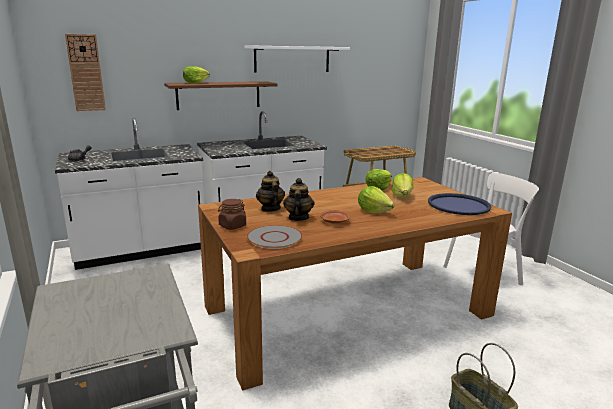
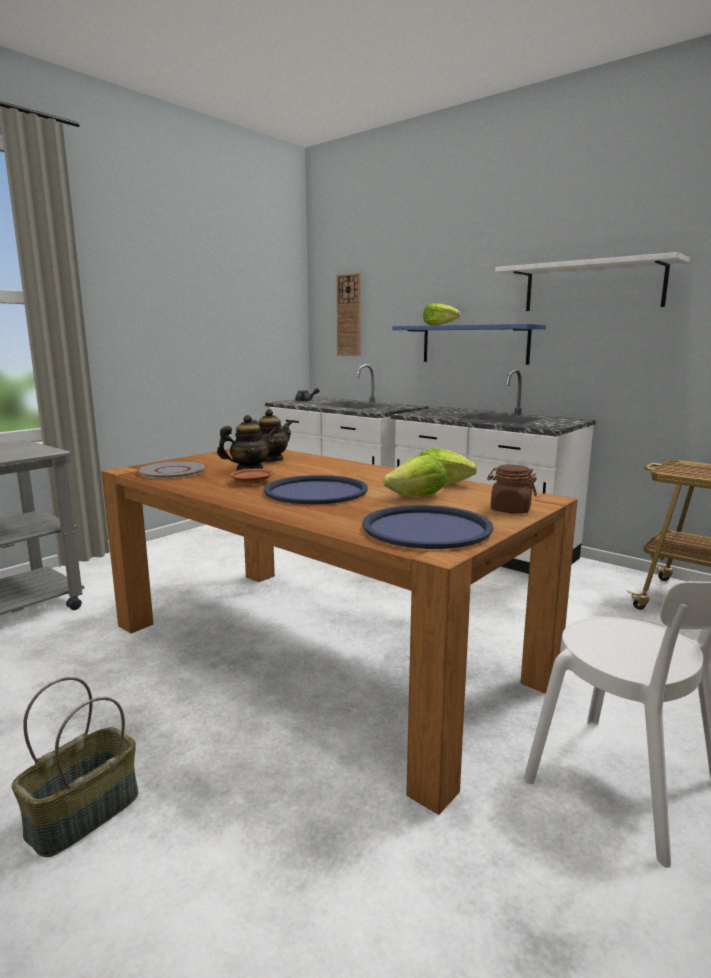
camera: 65 degrees right, 5 degrees down
(218, 95) = (474, 344): brown shelf -> blue shelf
(232, 226) = (199, 458): brown jar -> brown jar (510, 510)
(373, 211) = (316, 491): lettuce -> blue tray

